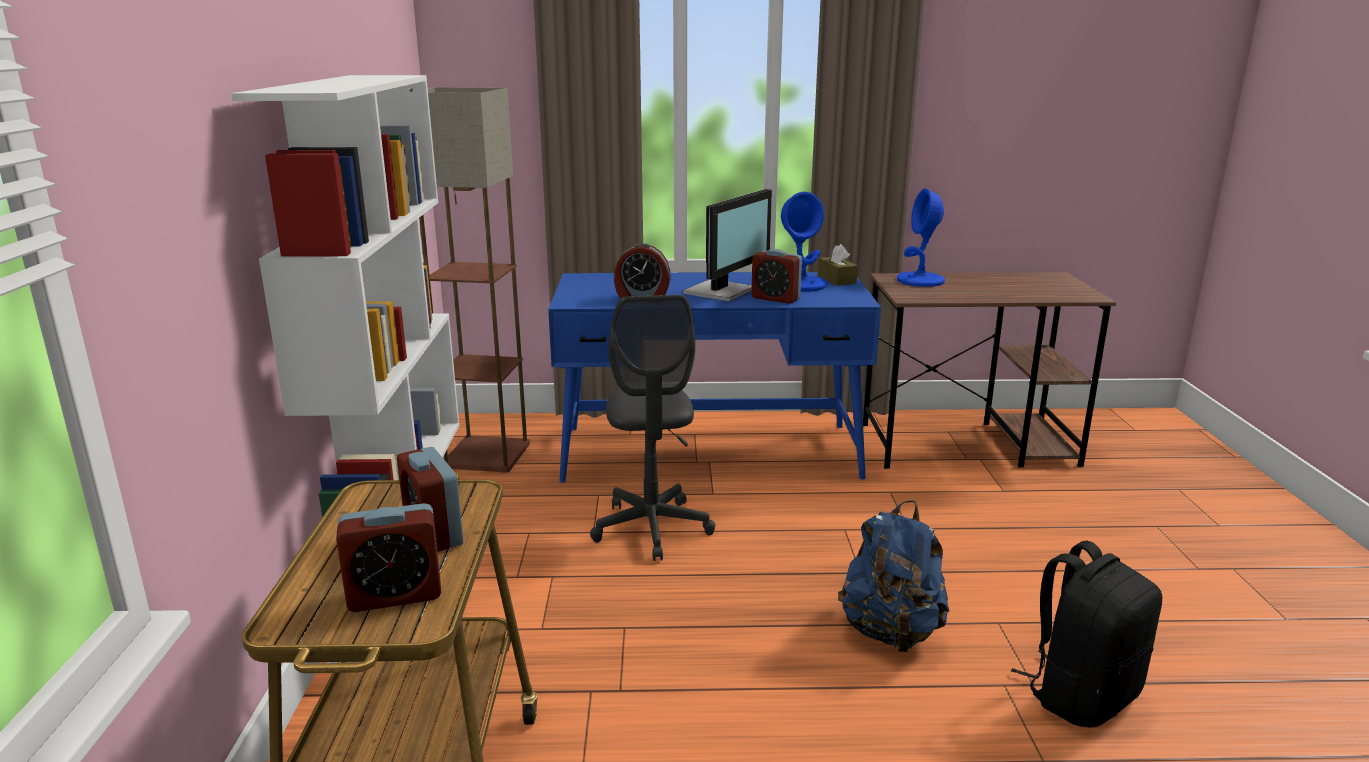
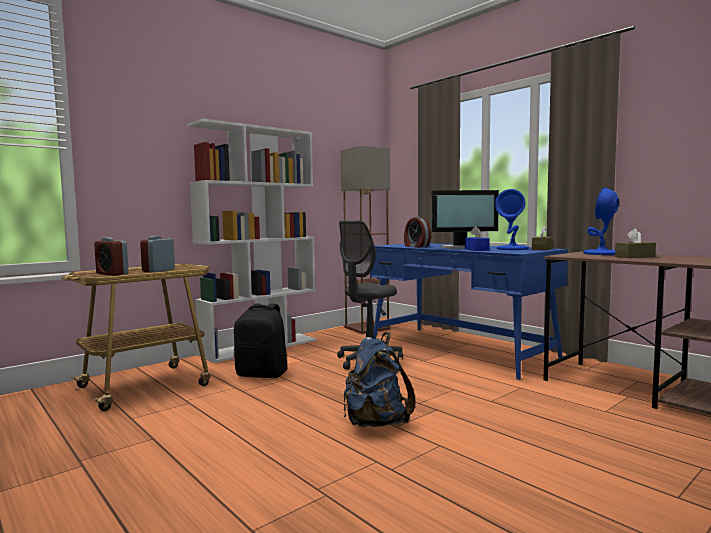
camera: 50 degrees right, 15 degrees down
(775, 298) = (476, 249): alarm clock -> blue tissue box
(978, 287) = (634, 257): none -> brown tissue box
(1081, 695) = (405, 486): black backpack -> black backpack (262, 374)

